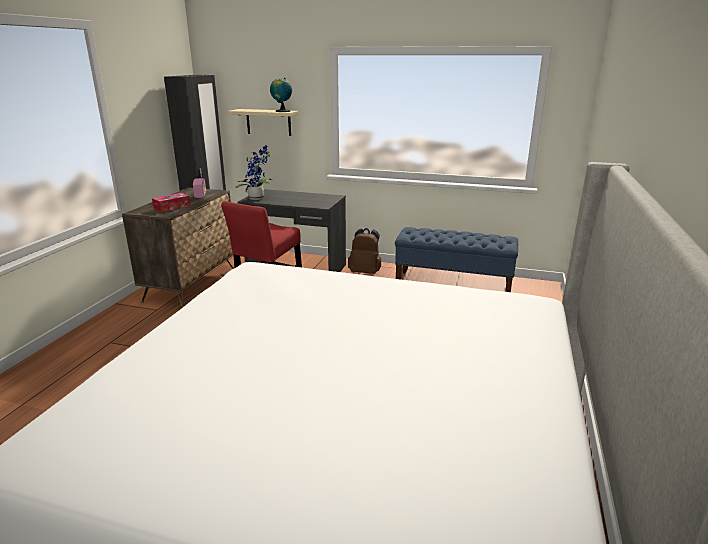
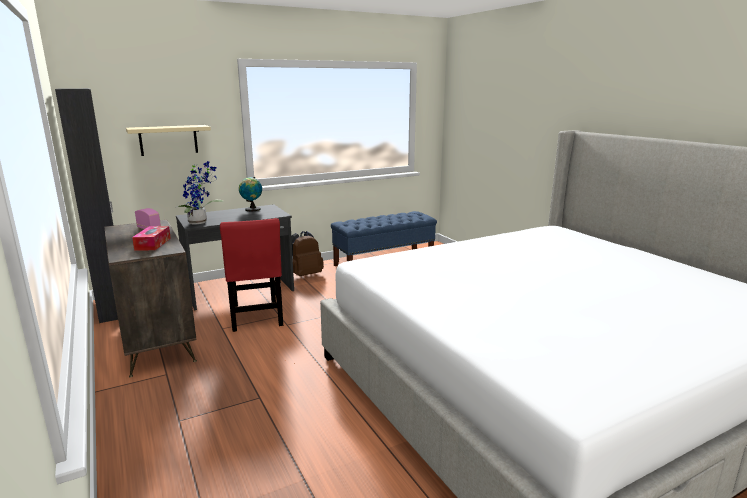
camera: 45 degrees left, 5 degrees down
(281, 111) = (193, 126): globe -> globe (251, 209)

